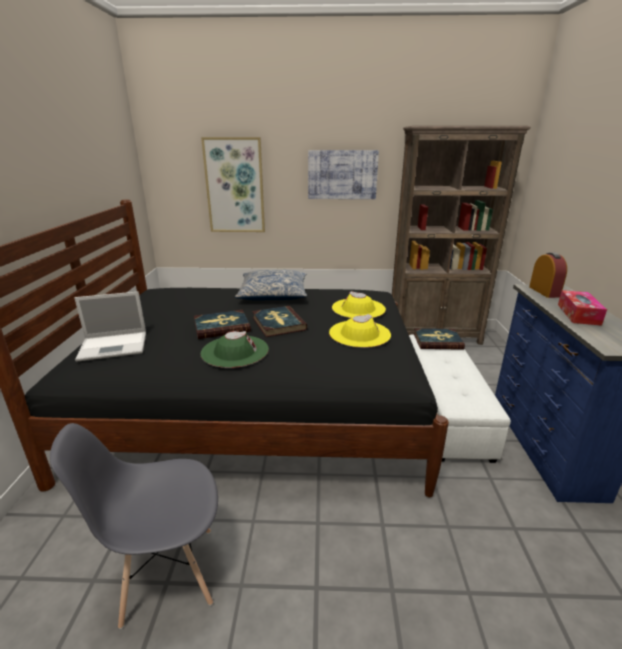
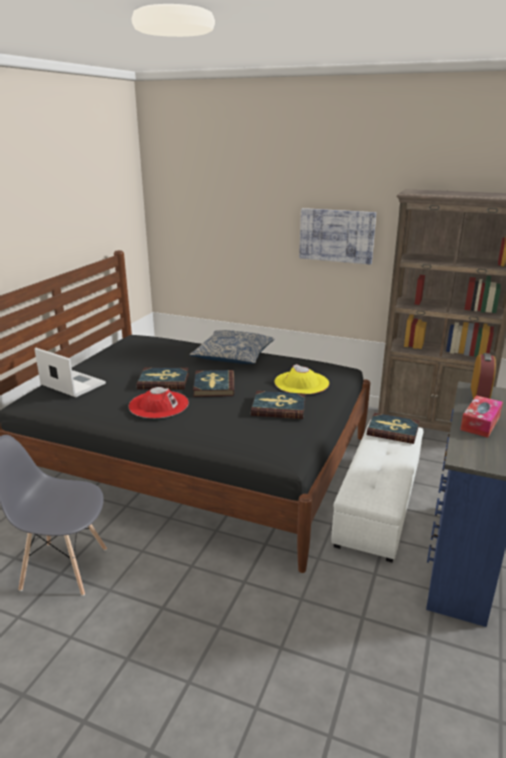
camera: 20 degrees right, 0 degrees up
(115, 346) = (72, 384): laptop -> laptop turned 150 degrees counterclockwise
(235, 186) = (228, 239): picture -> none
(235, 351) = (158, 404): green hat -> red hat
(359, 334) = (278, 407): yellow hat -> book

